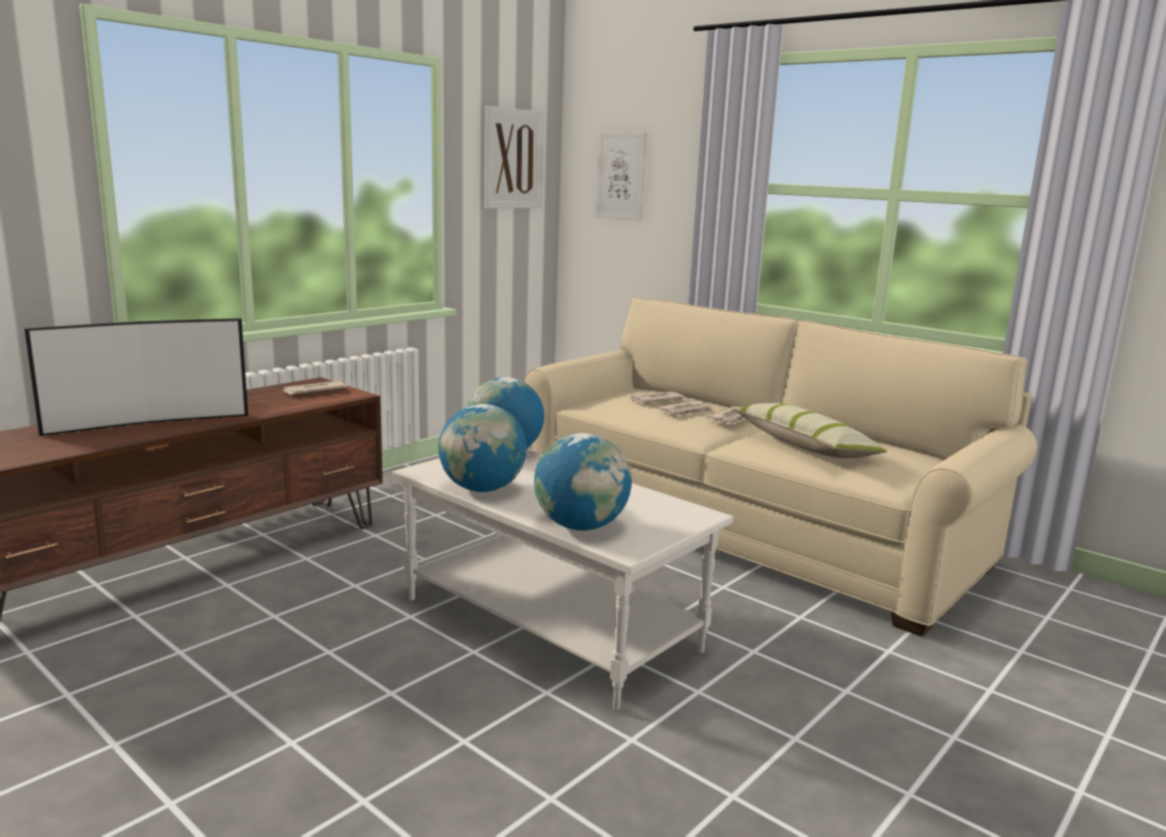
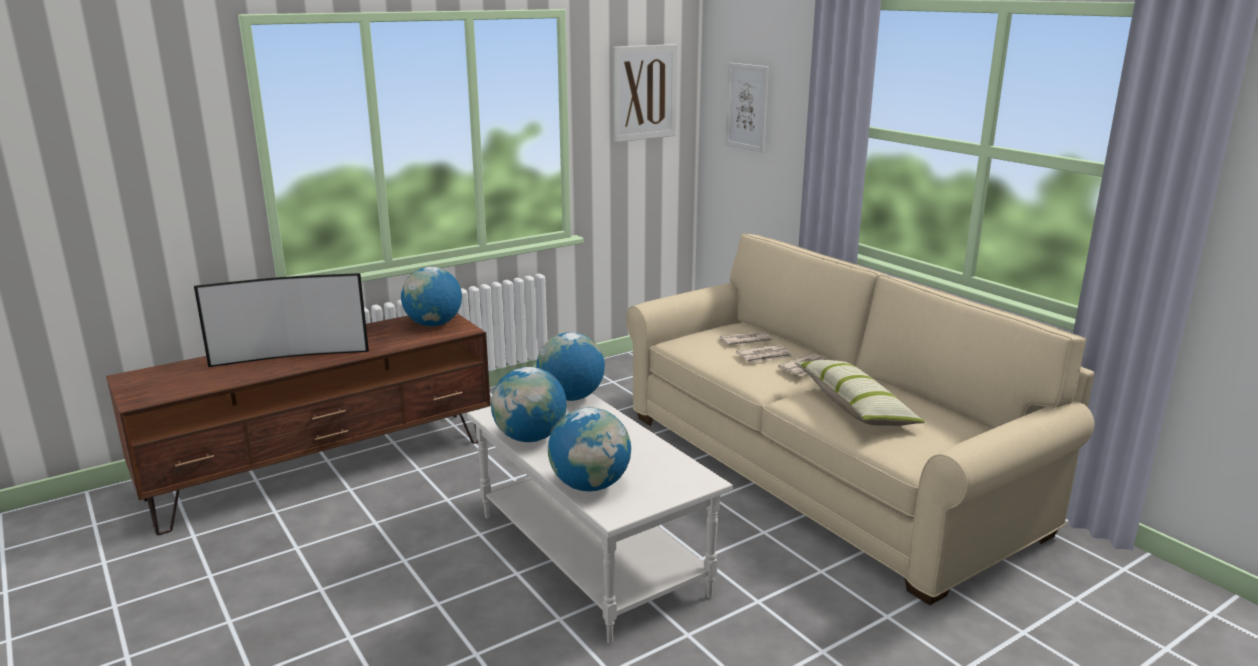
camera: 15 degrees right, 5 degrees up
(313, 391) = (433, 324): newspaper -> globe

